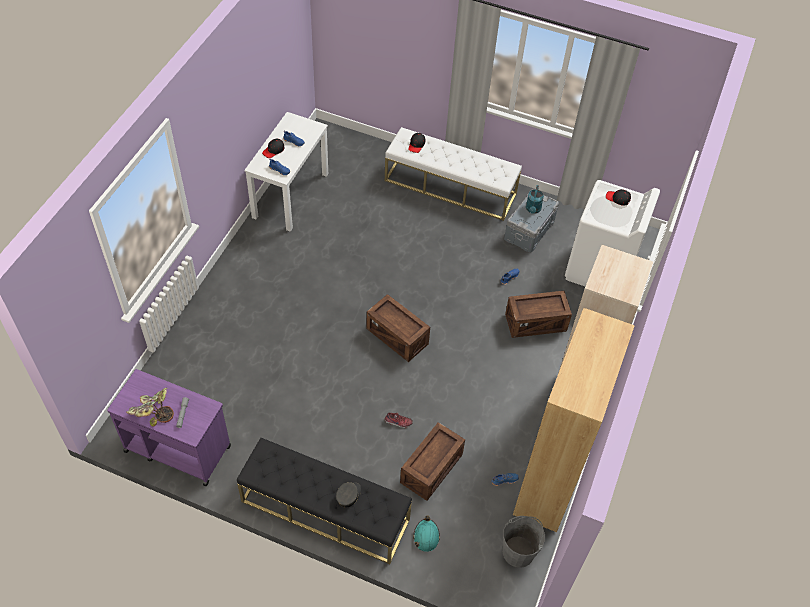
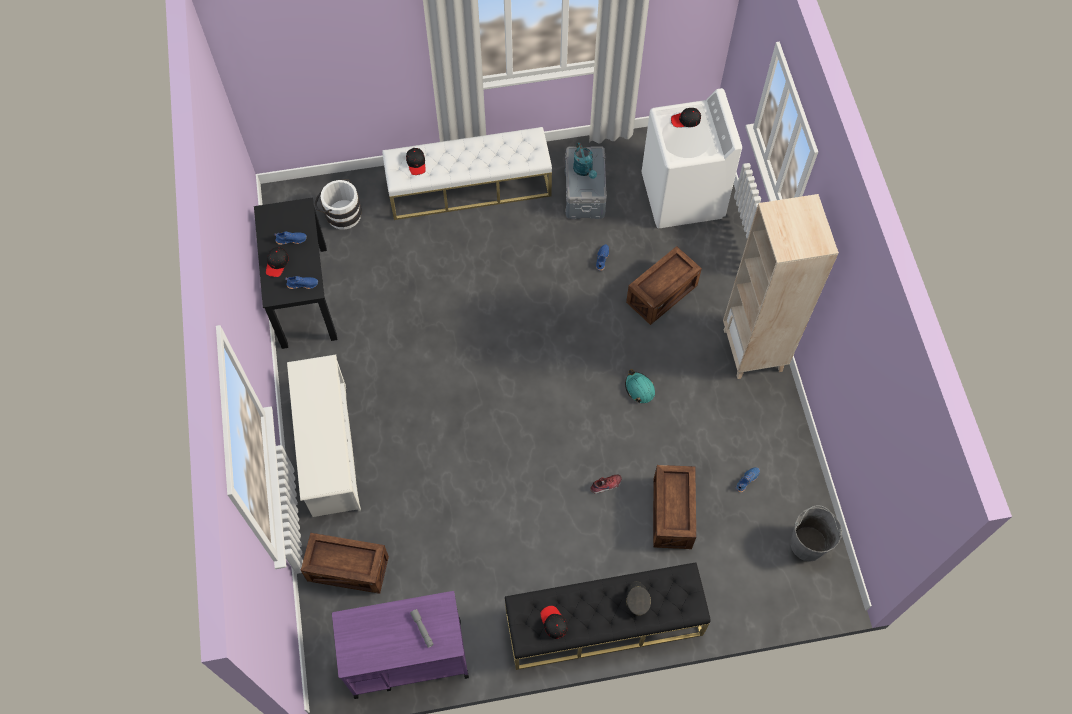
camera: 30 degrees left, 10 degrees up
(153, 413) = (390, 649): potted plant -> none
(232, 293) = (329, 450): none -> white shoe rack
(279, 474) = (553, 623): none -> black cap
(291, 195) = (304, 295): white desk -> black desk
(352, 160) = (340, 213): none -> white bucket
(397, 336) = (538, 393): crate -> crate (348, 569)
(426, 536) = (716, 585): turquoise hard hat -> turquoise hard hat (639, 389)
(550, 480) = (787, 453): brown bookcase -> none

